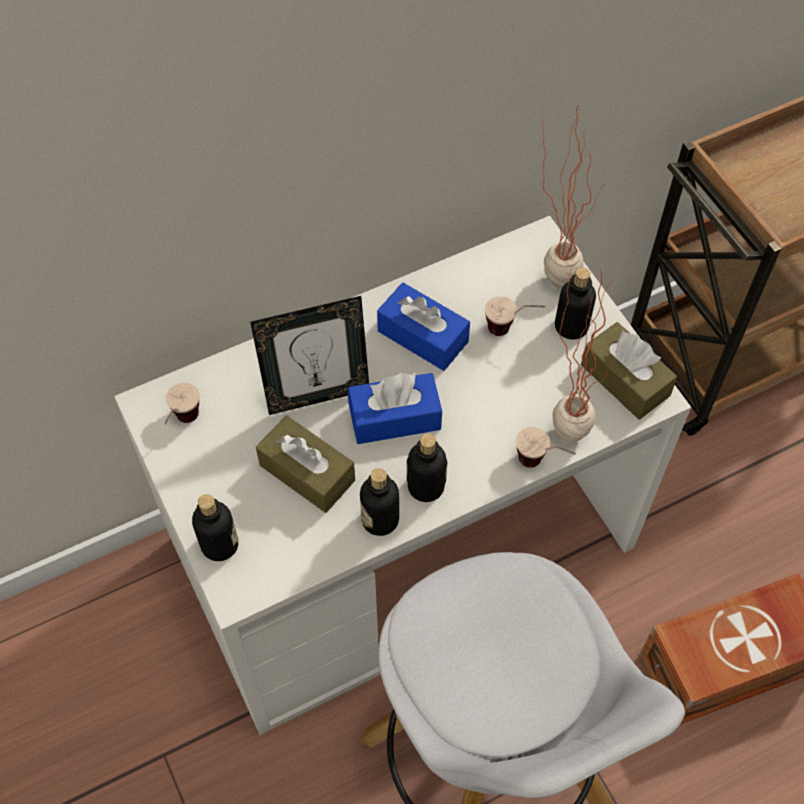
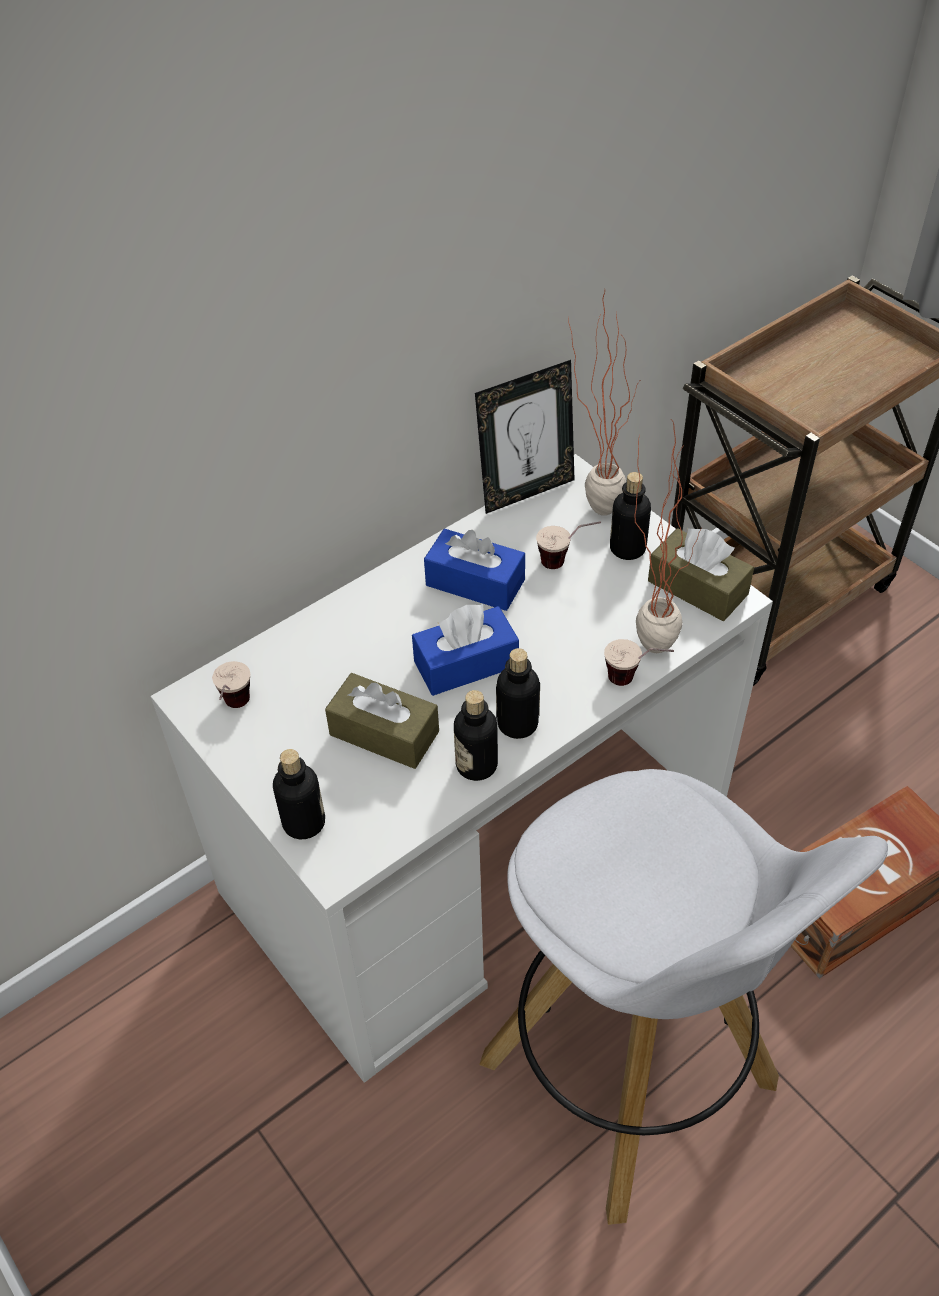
camera: 10 degrees left, 10 degrees down
(317, 395) = (376, 656): picture frame -> picture frame (526, 491)

